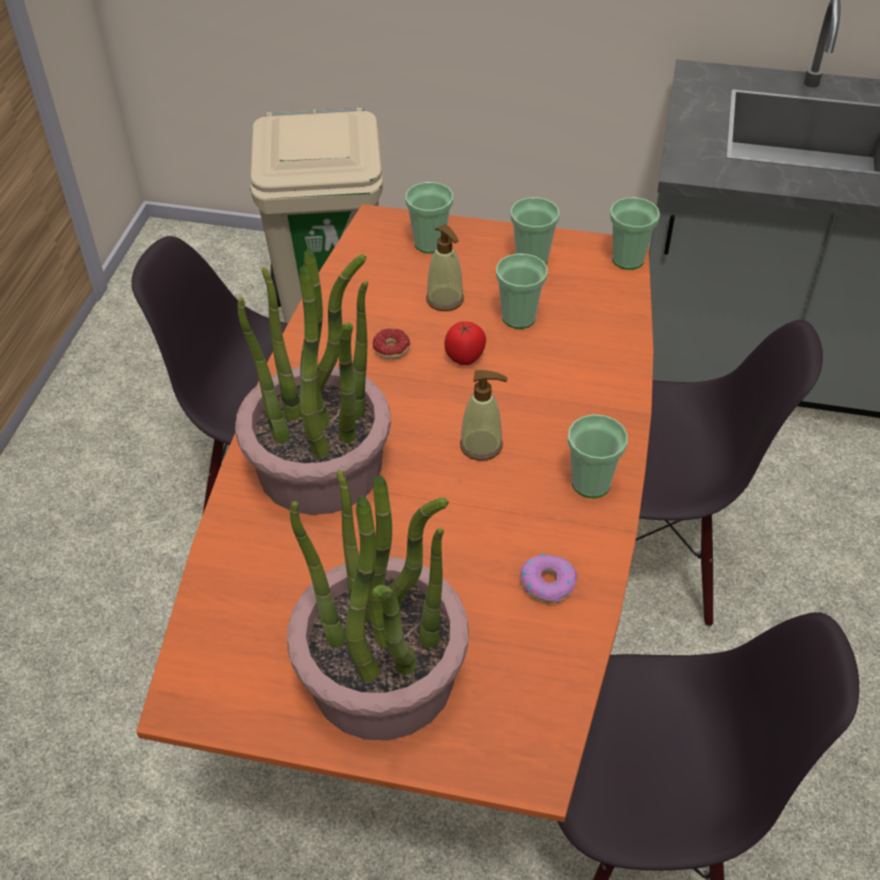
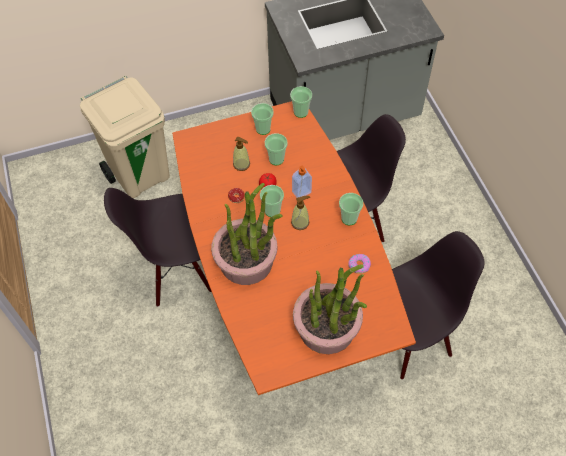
camera: 30 degrees left, 10 degrees up
(430, 243) = (216, 139): cup -> cup (272, 210)
(526, 394) = (302, 192): none -> soap dispenser

